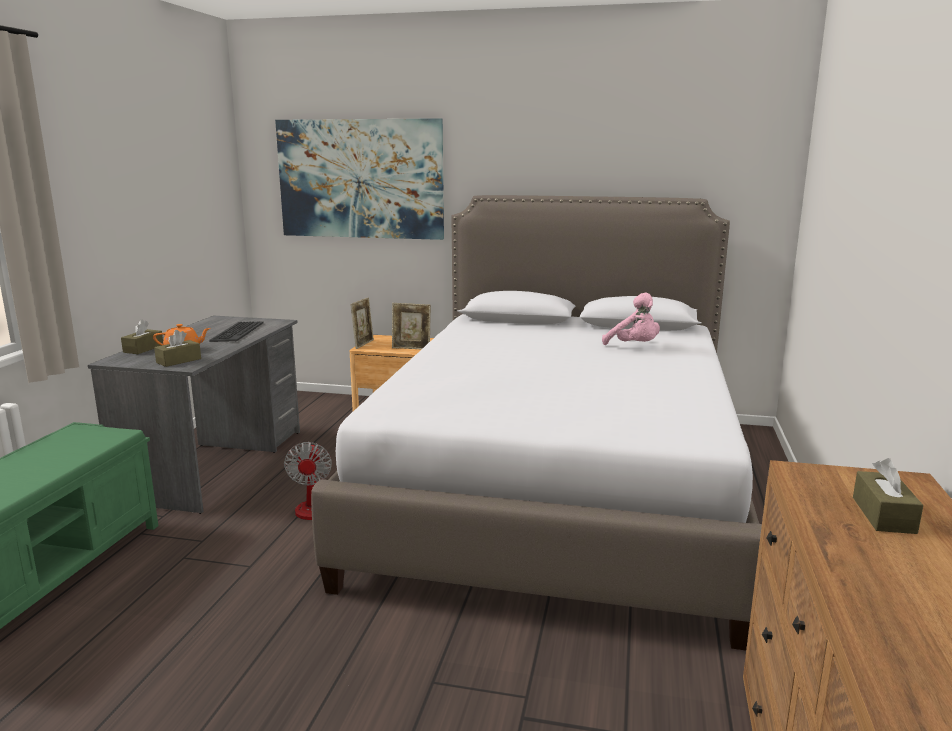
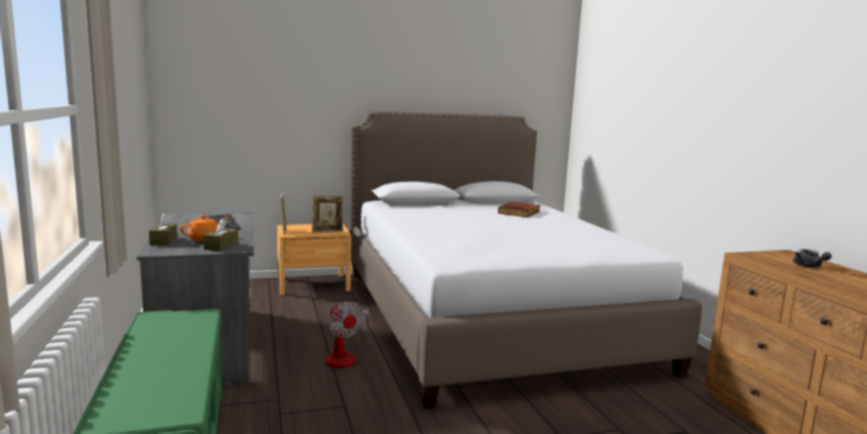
camera: 30 degrees left, 5 degrees down
(360, 179) = (269, 96): picture -> none
(634, 346) = (520, 212): pink plush toy -> book
(883, 515) = (809, 266): brown tissue box -> grey teapot

